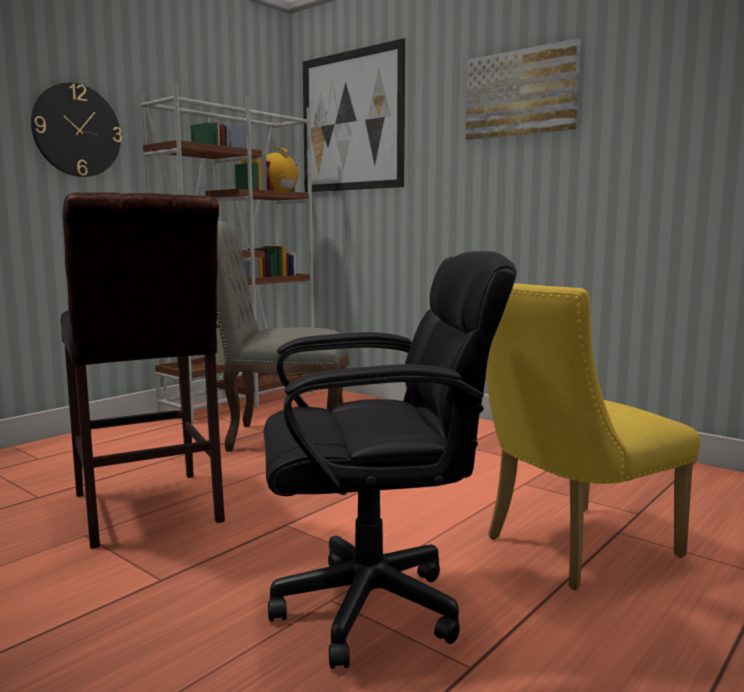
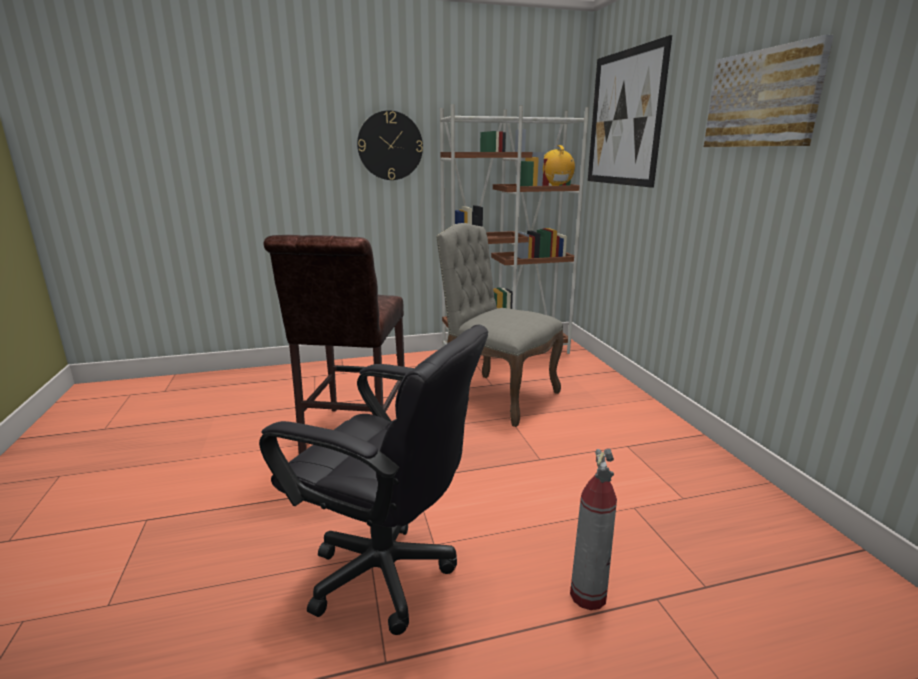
camera: 35 degrees right, 10 degrees up
(570, 549) = (588, 595): yellow chair -> fire extinguisher

